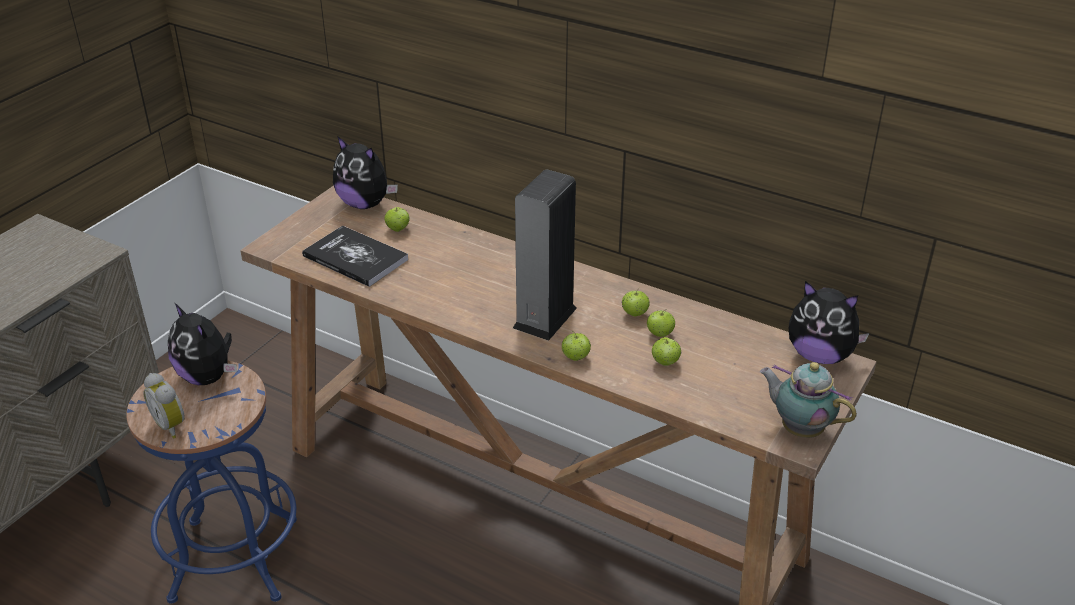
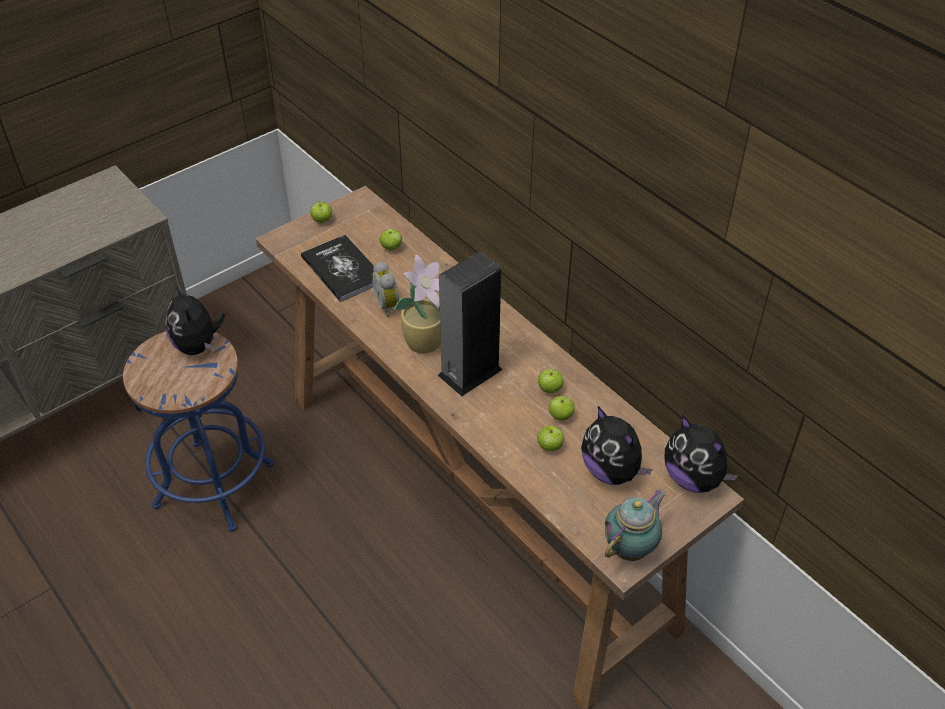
camera: 20 degrees right, 10 degrees up
(172, 425) = (153, 384): alarm clock -> alarm clock (389, 305)
(365, 204) = (376, 214): plush toy -> plush toy (611, 471)
(482, 301) = (425, 341): none -> potted plant
(575, 357) = (475, 420): apple -> apple (322, 220)
(799, 428) = (631, 547): teapot -> teapot turned 75 degrees clockwise

